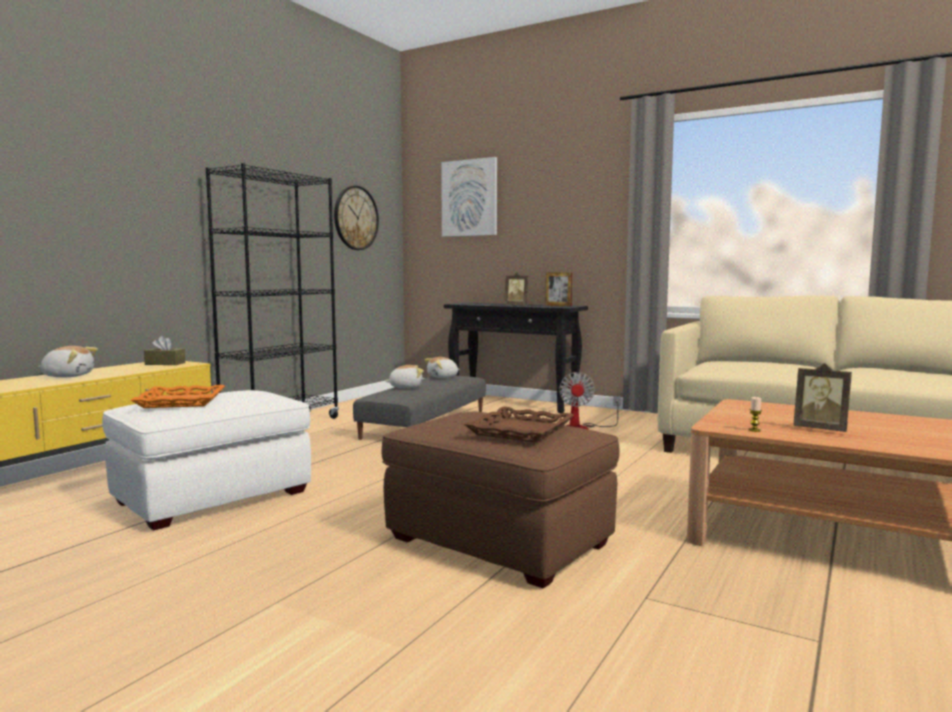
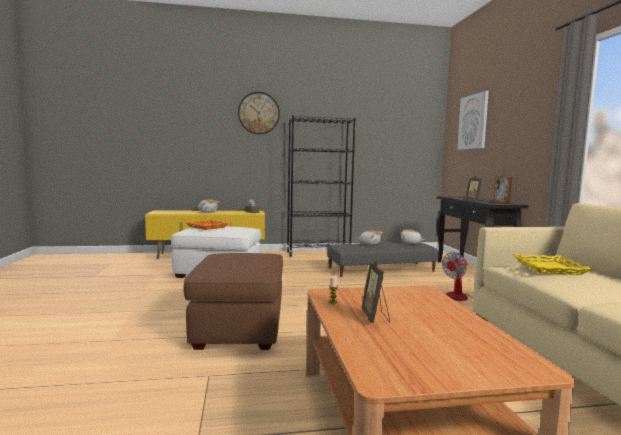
camera: 50 degrees right, 0 degrees up
(355, 218) = (398, 139): wall clock -> wall clock (258, 113)
(519, 431) = (231, 264): brown tray -> none
(743, 363) = (548, 268): none -> yellow tray

